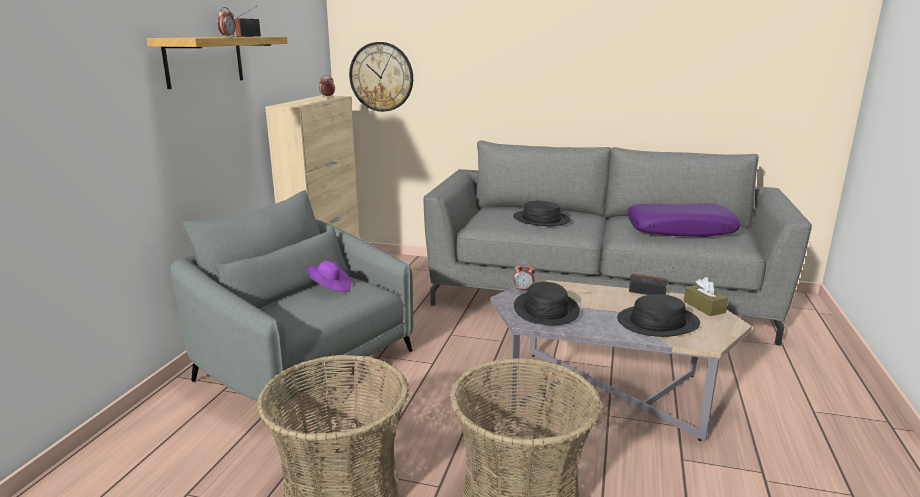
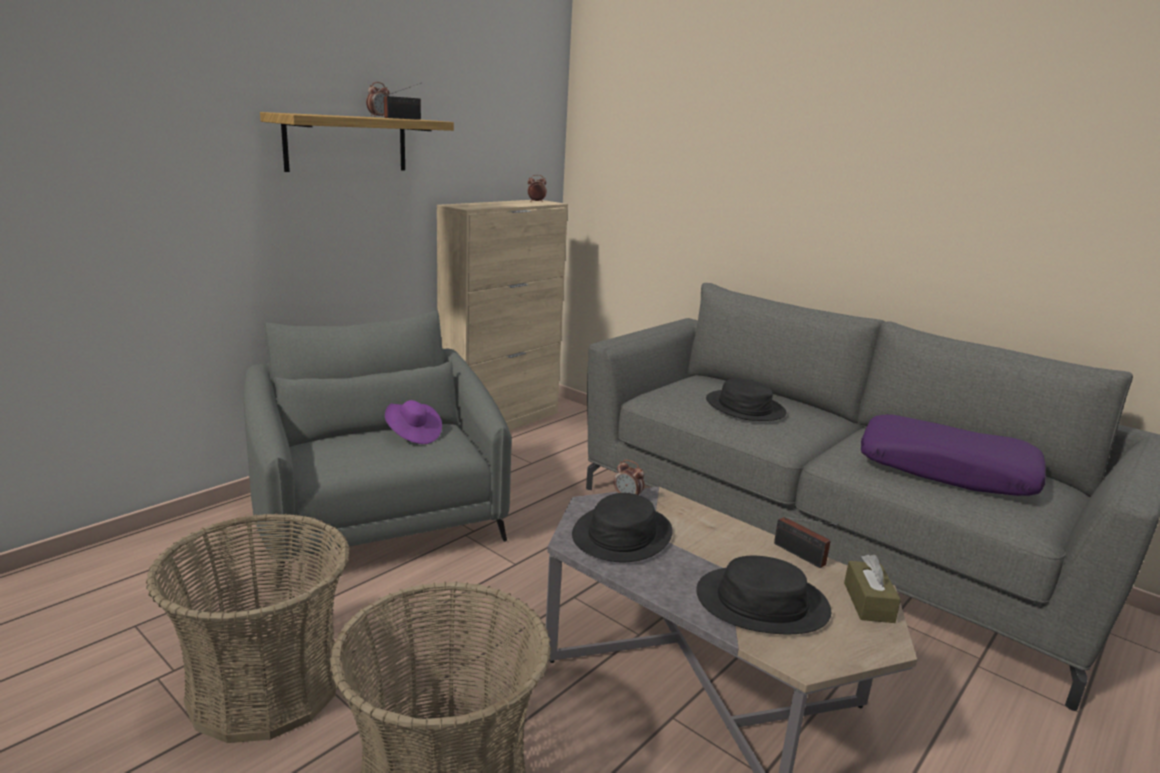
camera: 25 degrees right, 0 degrees up
(381, 77) = (615, 184): wall clock -> none

